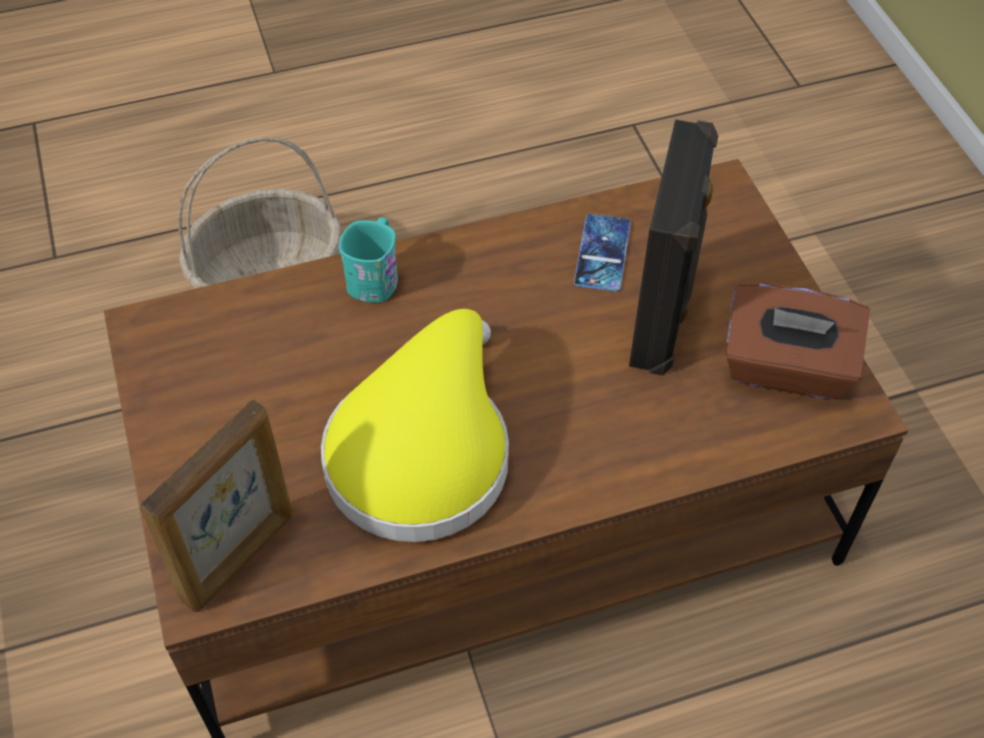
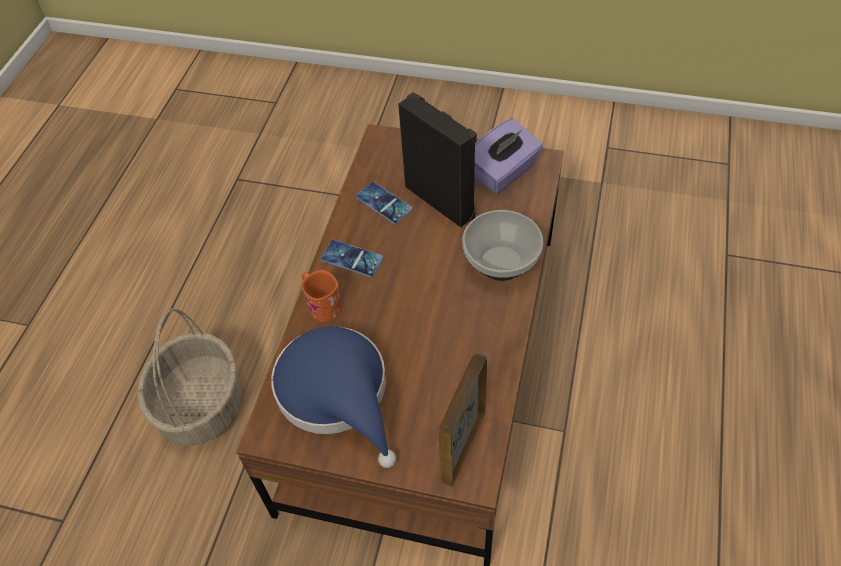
camera: 55 degrees left, 0 degrees up
(241, 557) = (462, 447): picture frame -> picture frame turned 135 degrees counterclockwise
(246, 368) = (337, 393): none -> blue hat
(375, 276) = (321, 304): turquoise mug -> orange mug
(423, 449) = (450, 334): yellow hat -> none
(476, 269) = (352, 258): none -> phone
(600, 453) = (502, 263): none -> bowl
(785, 369) = (503, 172): brown tissue box -> purple tissue box

